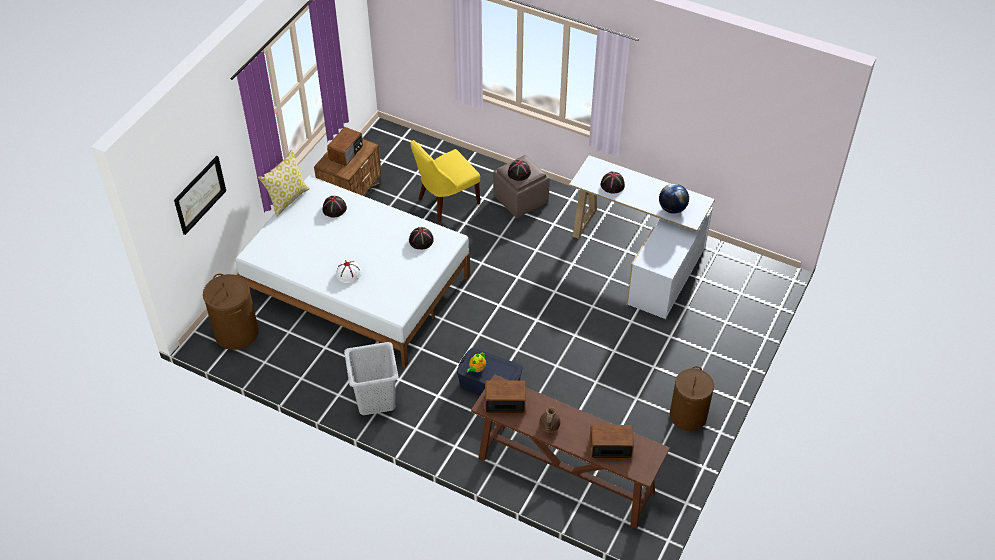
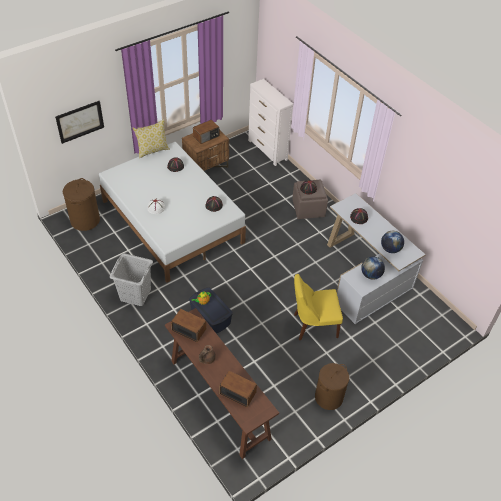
camera: 25 degrees right, 0 degrees up
(418, 141) = (267, 150): none -> white dresser
(446, 202) = (260, 192): yellow chair -> yellow chair (313, 325)
(666, 249) = (371, 275): none -> globe

